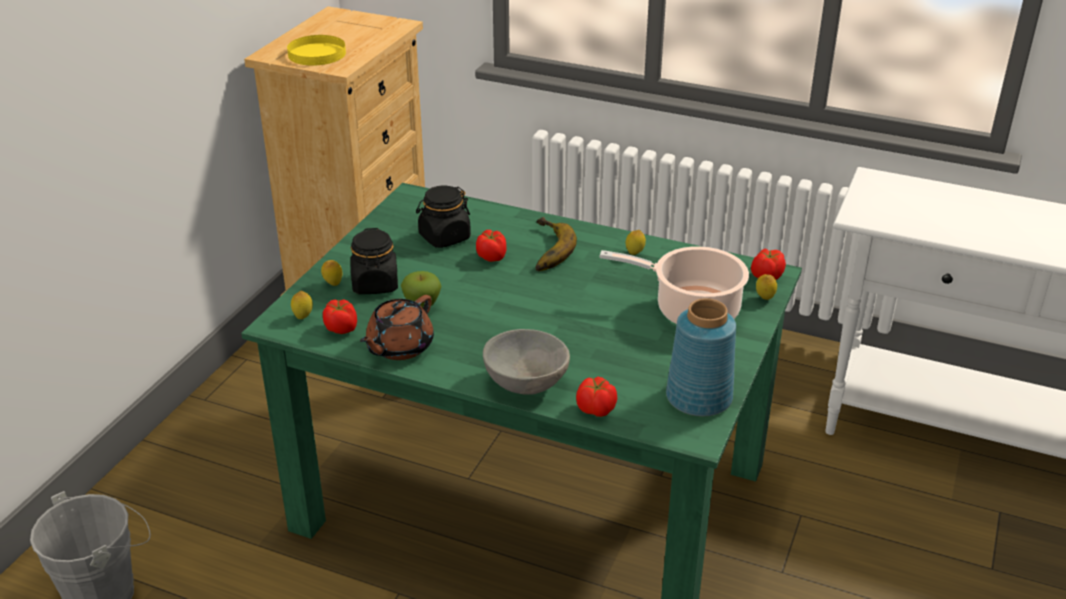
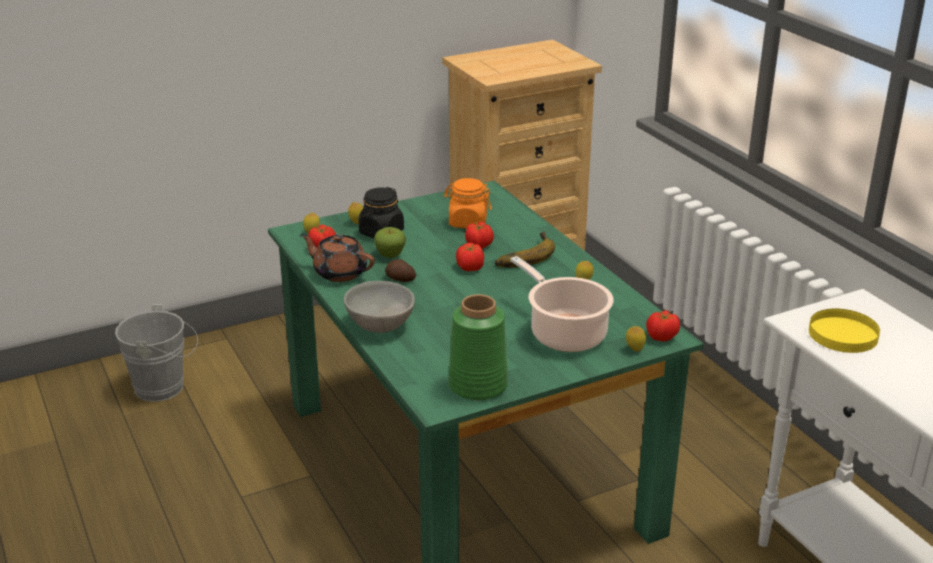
camera: 40 degrees right, 5 degrees down
(317, 54) = (492, 66): yellow plate -> yellow plate (843, 334)
(399, 347) = (339, 272): brown teapot -> brown teapot turned 45 degrees clockwise
(444, 237) = (467, 222): black jar -> orange jar
(470, 326) = (400, 279): none -> potato
(596, 410) = (399, 360): tomato -> tomato (469, 268)
(700, 398) = (478, 386): blue vase -> green vase

